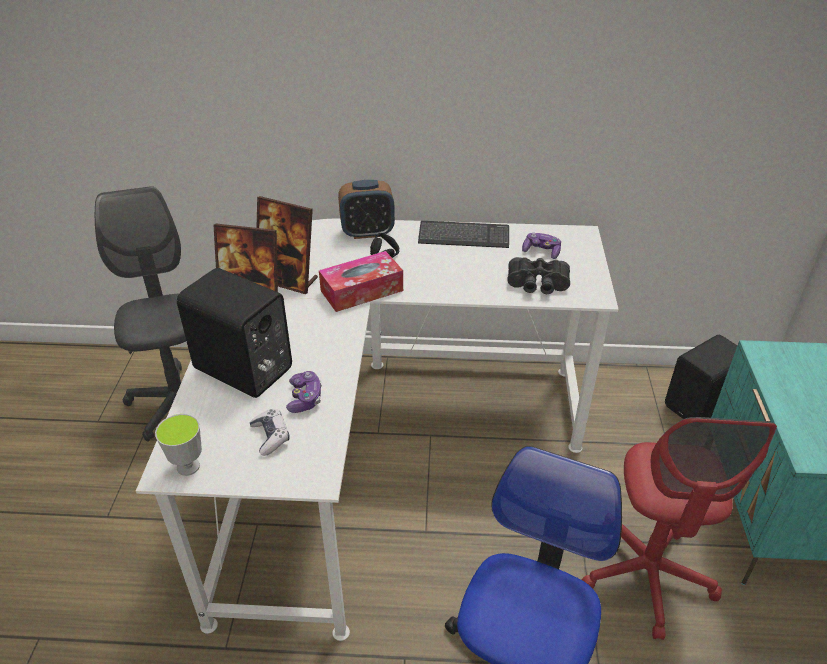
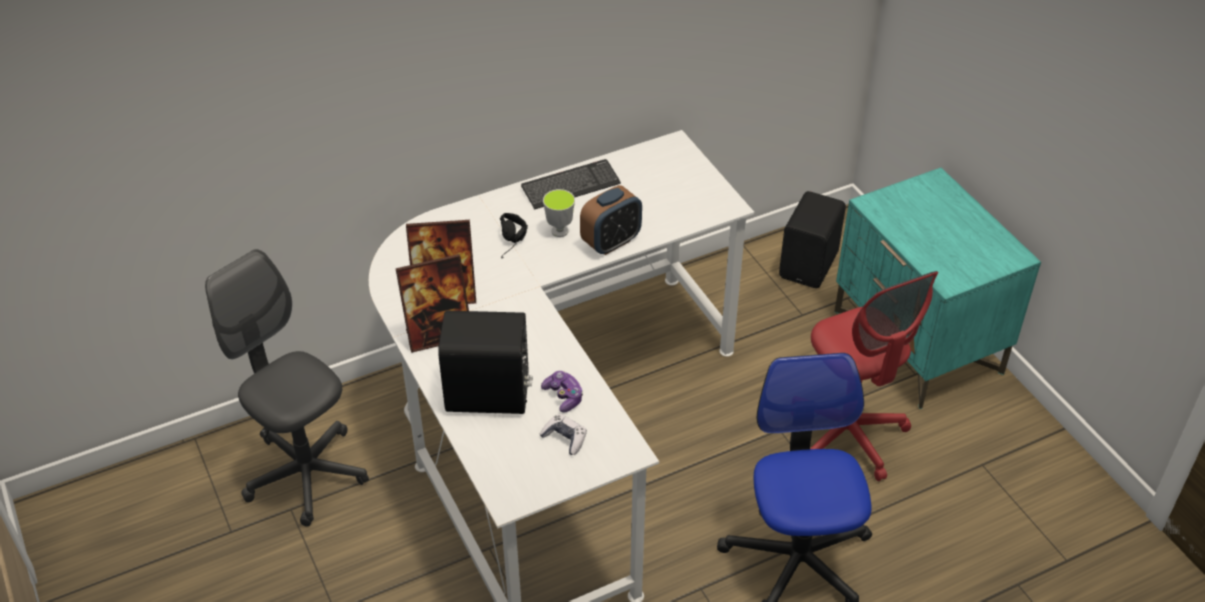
camera: 30 degrees left, 5 degrees up
(188, 467) = (521, 490): cup -> cup (559, 231)
(362, 290) = (524, 279): tissue box -> none
(367, 232) = (475, 215): alarm clock -> alarm clock (611, 242)
(537, 285) = (673, 214): black binoculars -> none
(541, 251) = (652, 176): game controller -> none

